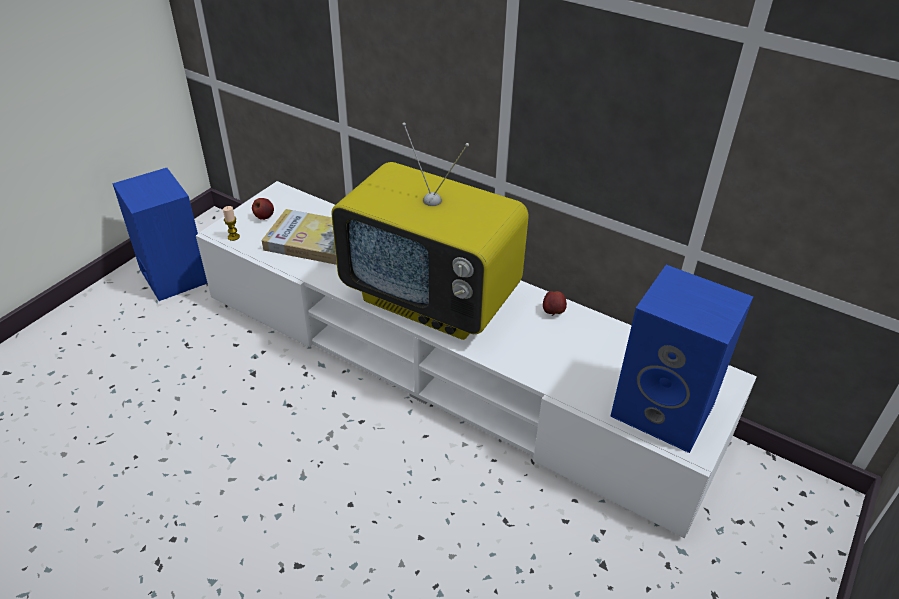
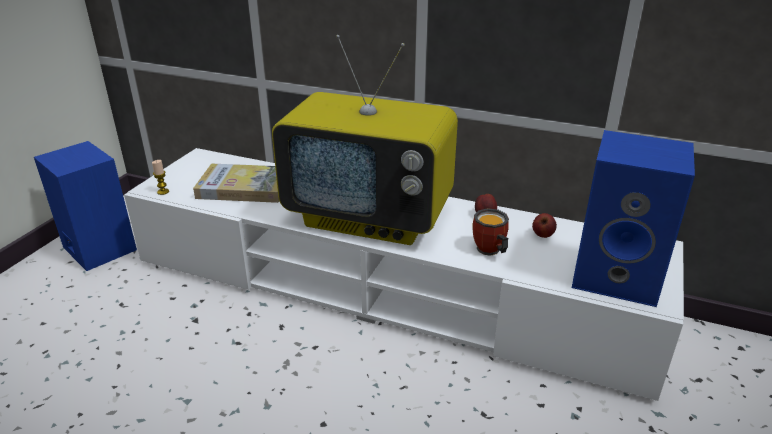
camera: 10 degrees left, 10 degrees down
(264, 217) = (190, 174): apple -> apple (542, 235)
(541, 359) = (489, 251): none -> mug

